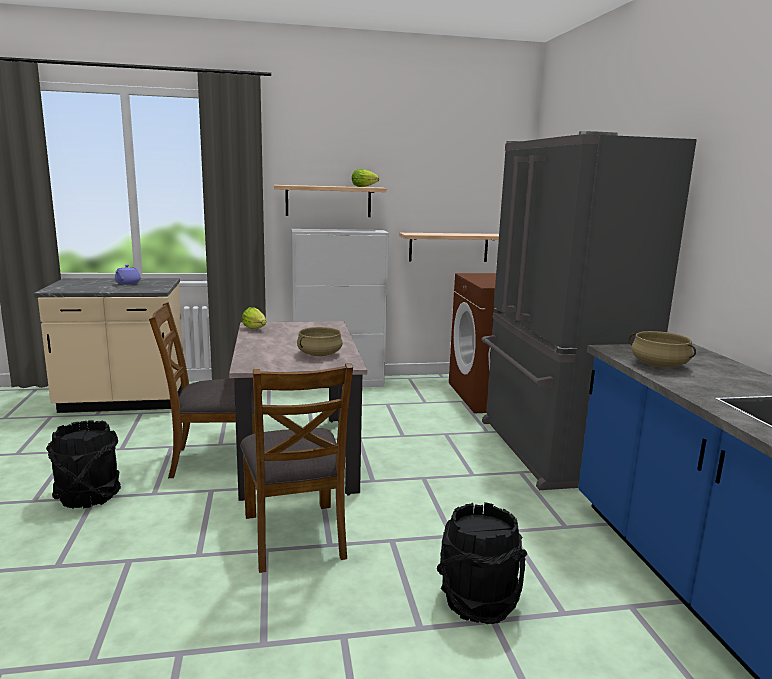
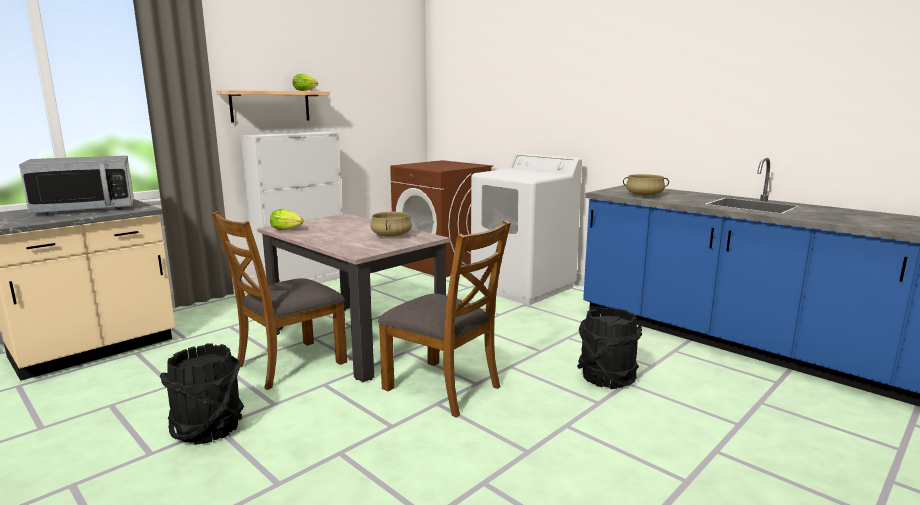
camera: 35 degrees left, 0 degrees up
(127, 283) = (86, 208): purple teapot -> microwave
(448, 247) = (373, 144): shelf -> none
(550, 450) = (523, 287): grey fridge -> white washing machine

